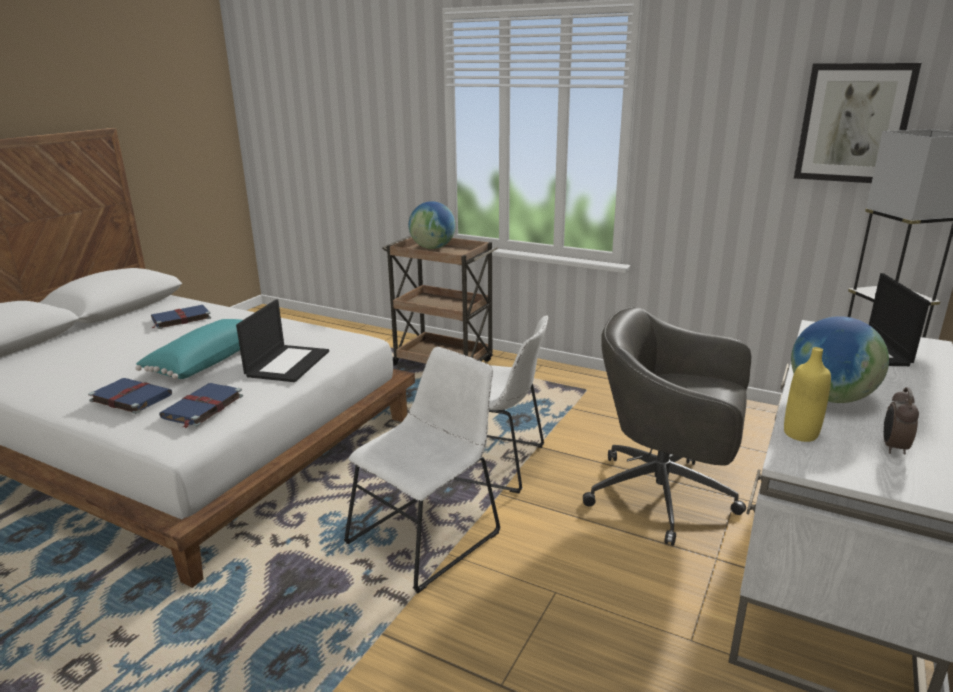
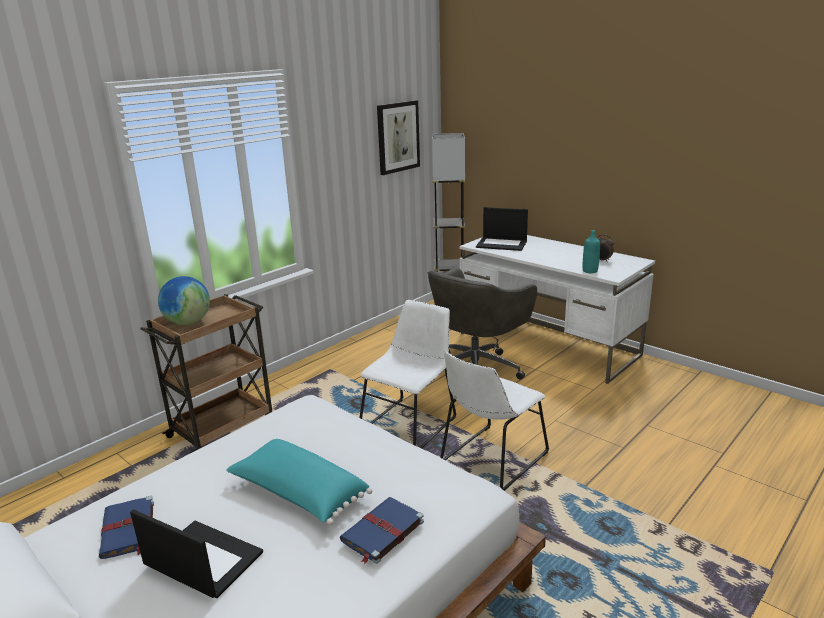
camera: 75 degrees left, 0 degrees up
(202, 407) = (425, 481): blue book -> none
(287, 363) = (341, 440): laptop -> laptop (202, 560)
(428, 535) = (491, 459): white chair -> white chair turned 105 degrees counterclockwise
(800, 434) = (590, 271): yellow bottle -> turquoise bottle
(830, 397) = (555, 259): globe -> none

